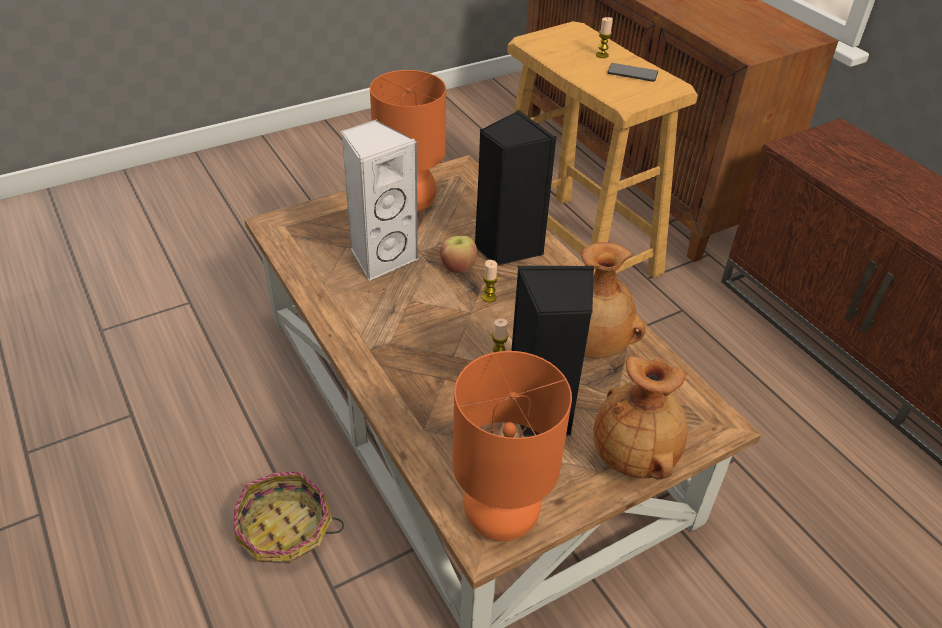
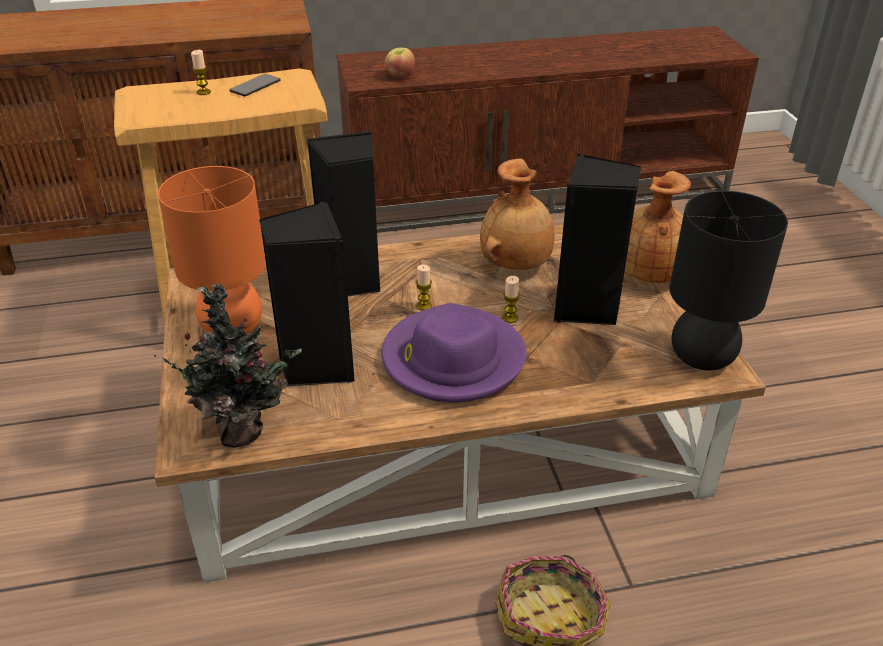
camera: 70 degrees left, 5 degrees down
(297, 243) = (245, 431): none -> potted plant
(381, 257) = (316, 366): white speaker -> black speaker
(420, 330) = (452, 359): none -> purple hat
(458, 267) = (366, 315): apple -> apple (400, 76)
(501, 516) = (701, 357): orange table lamp -> black table lamp

